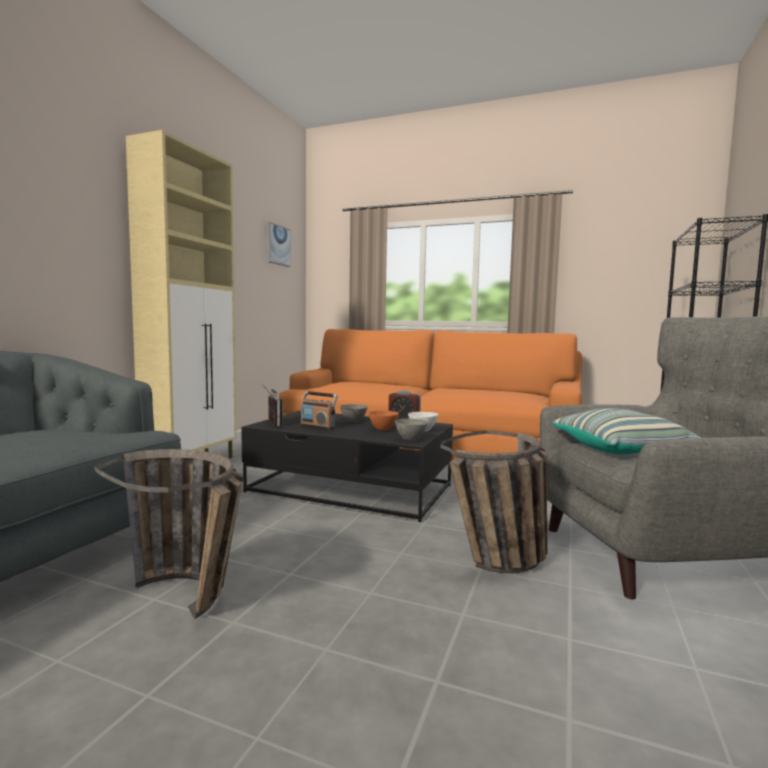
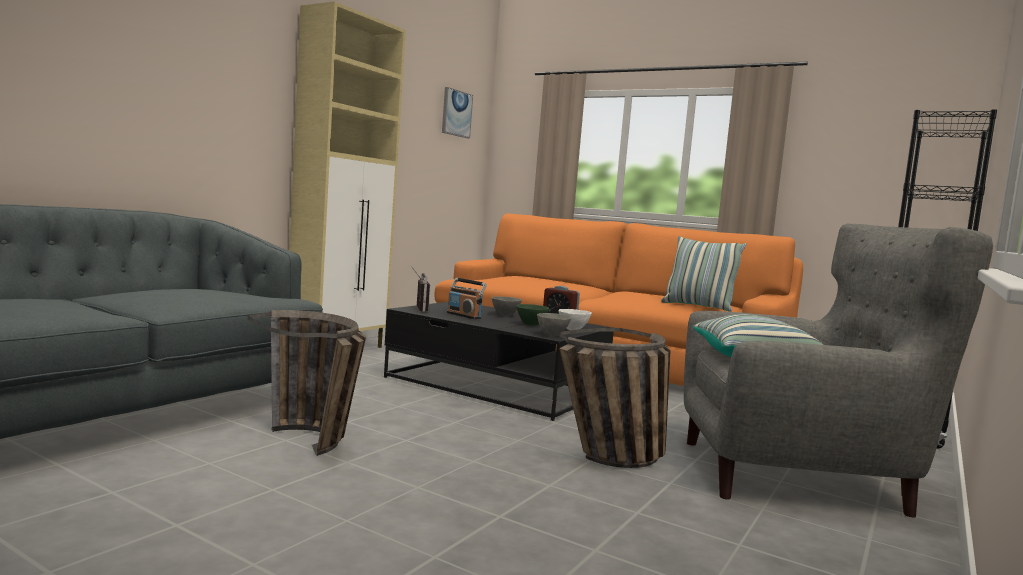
camera: 10 degrees right, 0 degrees up
(383, 429) = (531, 324): orange bowl -> green bowl
(511, 397) = (698, 306): none -> pillow

